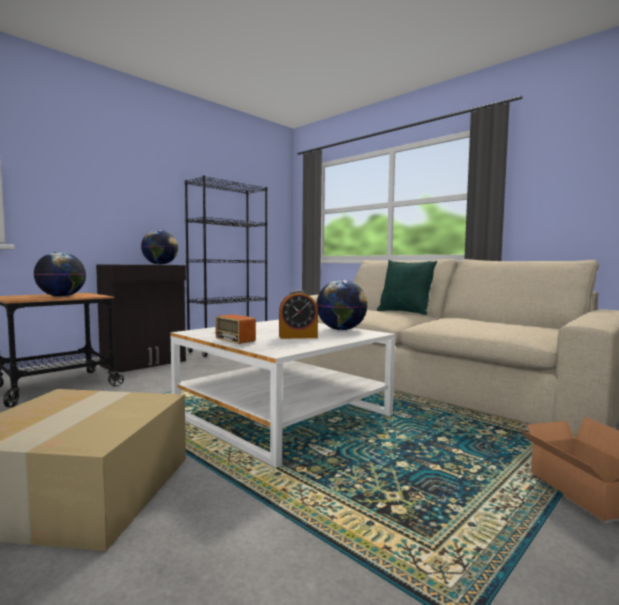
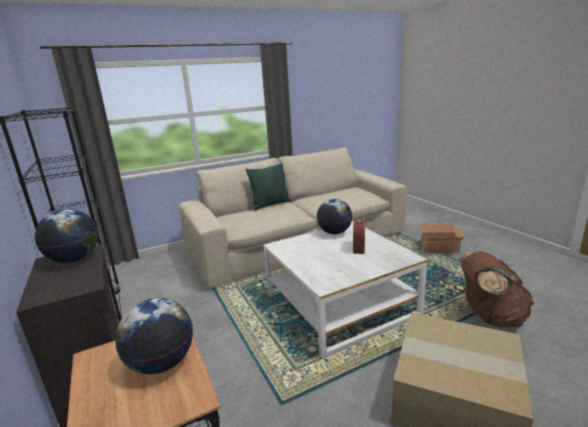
camera: 70 degrees left, 15 degrees up
(235, 336) = (352, 268): radio -> none
(295, 544) = (489, 317): none -> brown backpack

